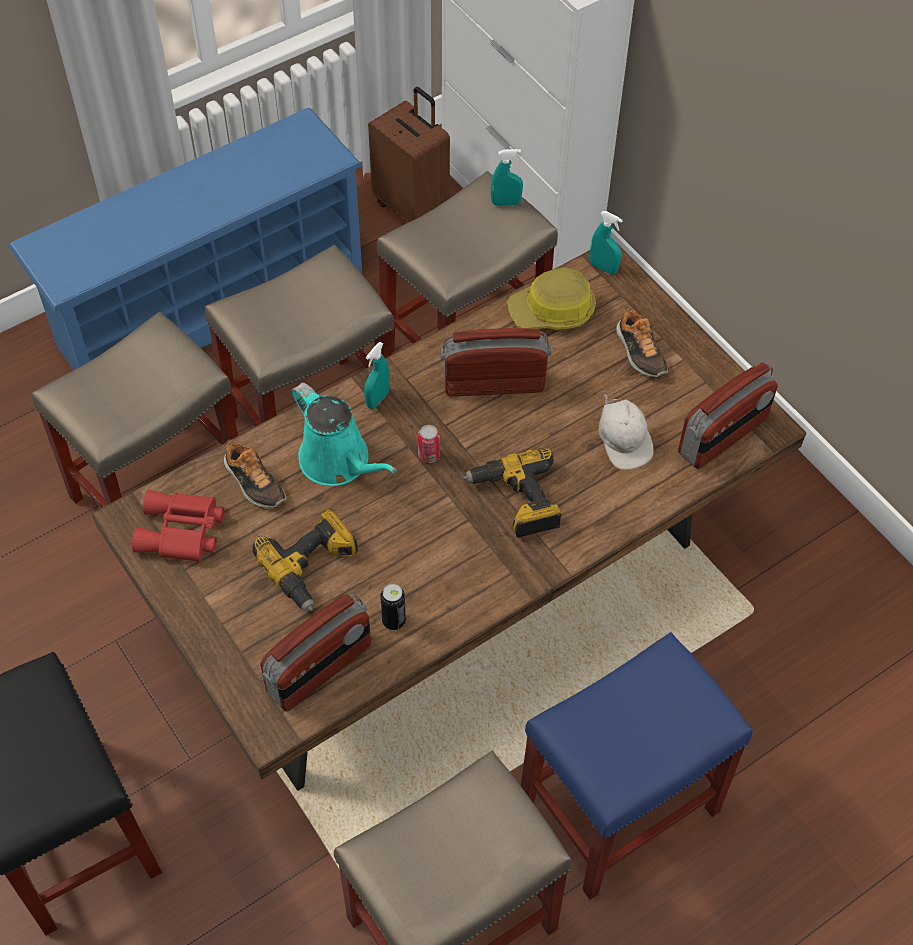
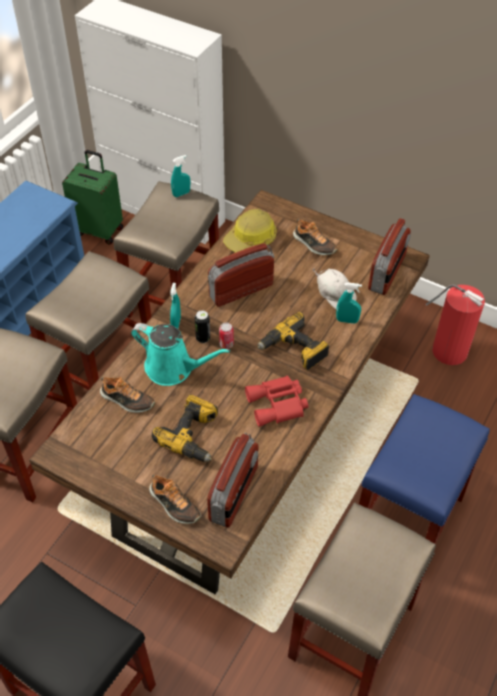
camera: 25 degrees left, 5 degrees down
(182, 533) = (97, 448): red binoculars -> red binoculars (278, 405)
(235, 650) = (174, 505): none -> shoe
(393, 621) = (262, 447): can -> can (203, 338)
(413, 207) = (99, 230): brown suitcase -> green suitcase
(603, 268) = (265, 206): turquoise spray bottle -> turquoise spray bottle (347, 320)
(829, 582) = (448, 349): none -> fire extinguisher

